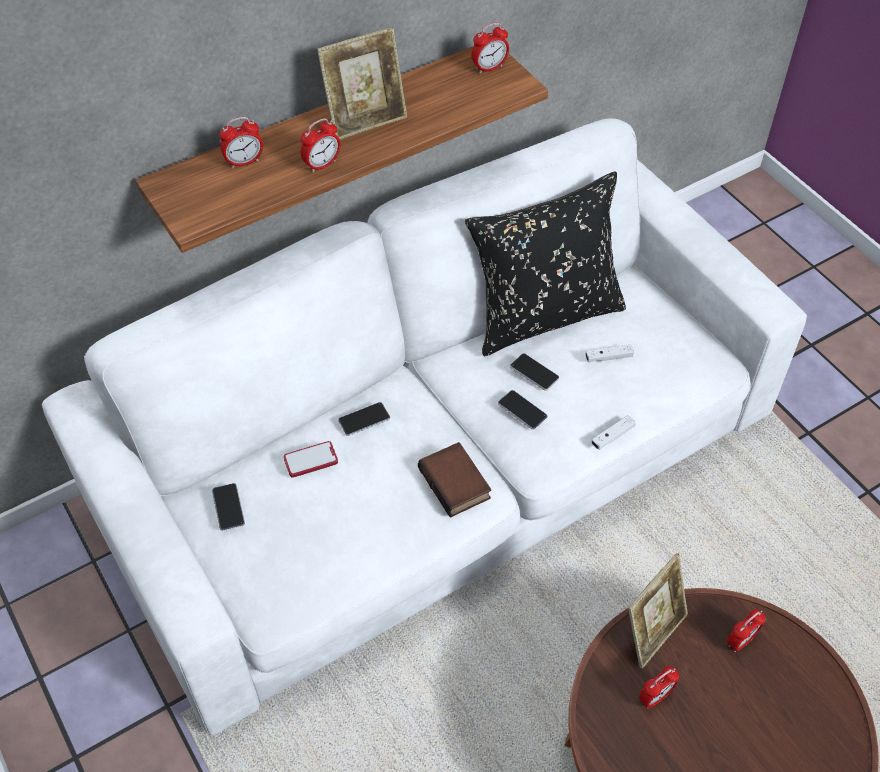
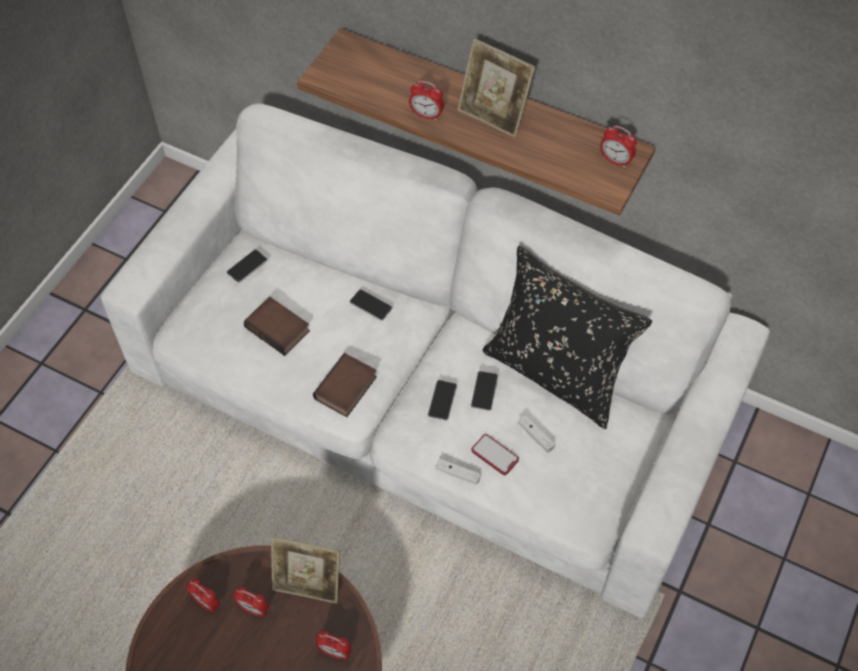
camera: 60 degrees right, 5 degrees up
(244, 162) = (397, 73): alarm clock -> alarm clock (206, 603)
(311, 460) = (312, 291): phone -> phone (495, 455)
(339, 510) = (279, 329): none -> book

